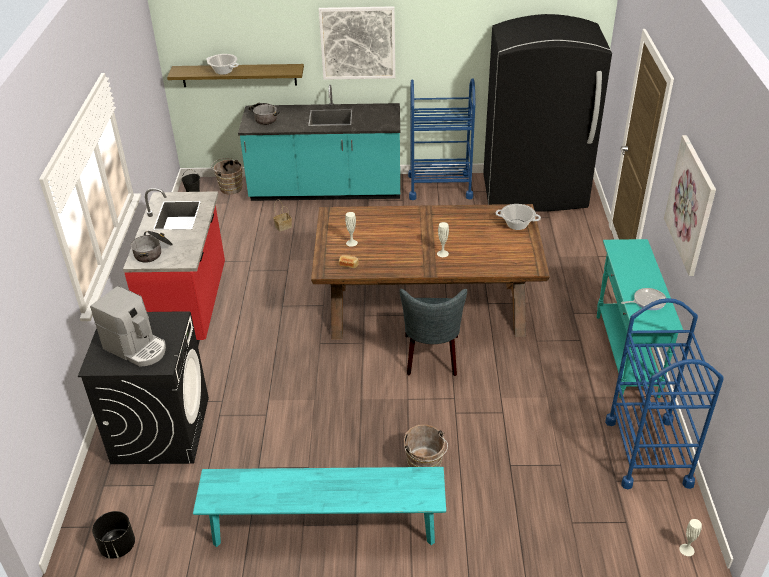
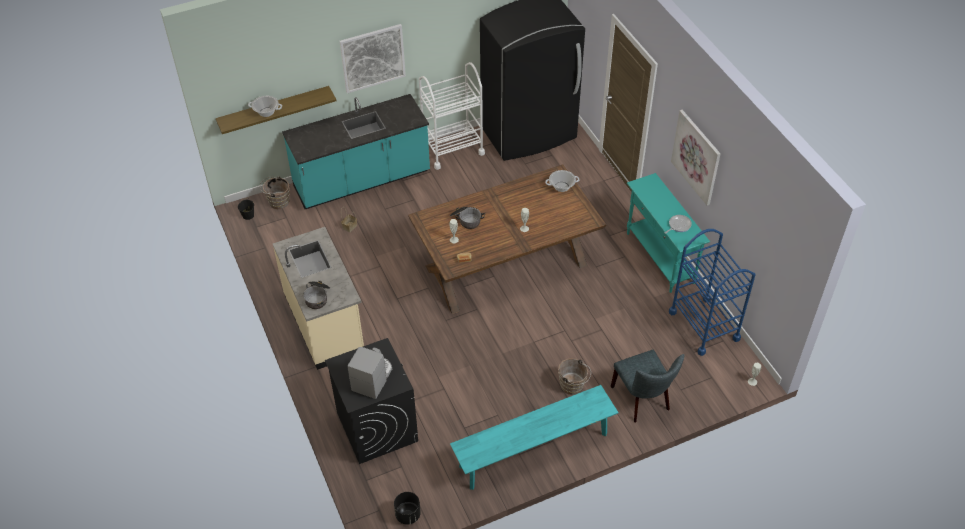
camera: 25 degrees left, 10 degrees up
(137, 348) = (372, 378): coffee machine -> coffee machine turned 75 degrees counterclockwise
(189, 307) = (325, 323): red counter -> beige counter
(264, 118) = (308, 141): cooking pot -> cooking pot (466, 220)
(431, 358) = (532, 305): grey chair -> grey chair (643, 400)
(440, 186) = (452, 149): blue cart -> white cart

